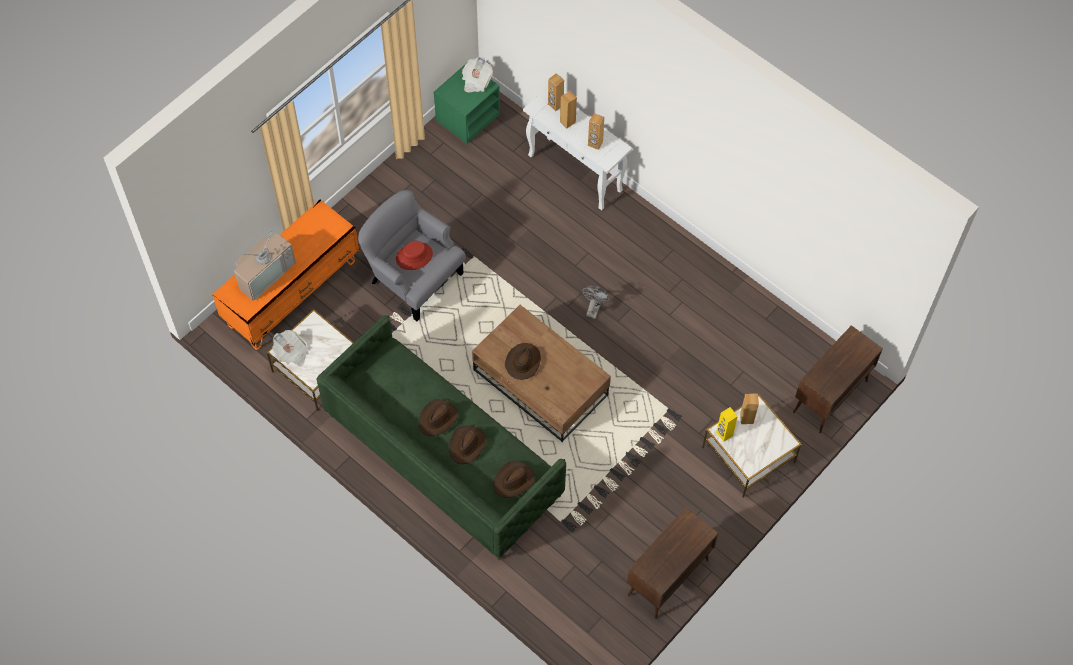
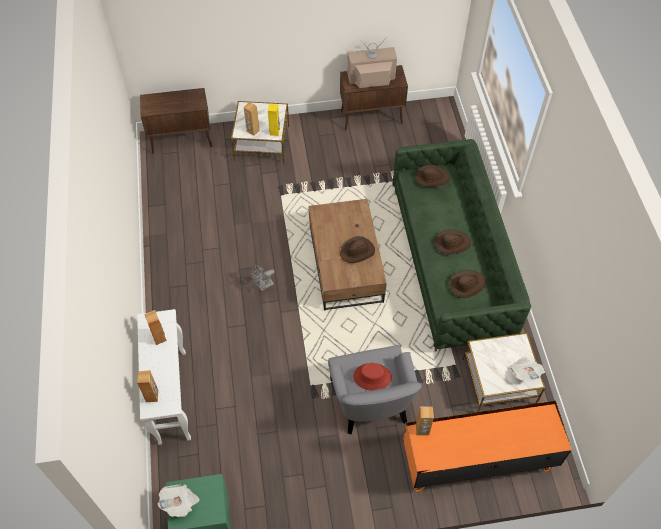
camera: 140 degrees left, 5 degrees down
(265, 273) = (513, 436): television -> television (371, 78)
(467, 445) = (445, 215): brown hat -> brown hat (467, 284)
(567, 122) = (159, 373): brown speaker -> brown speaker (422, 430)

